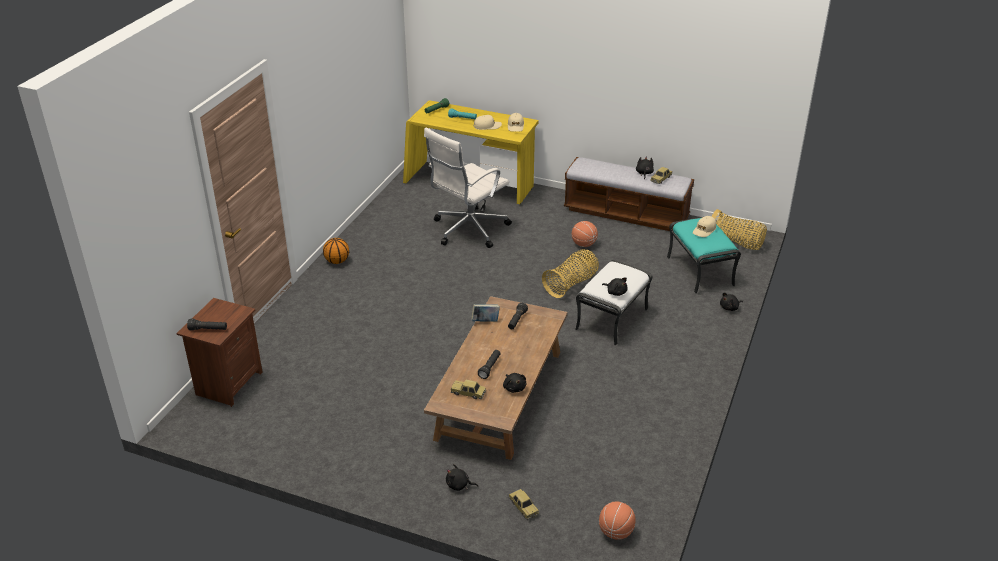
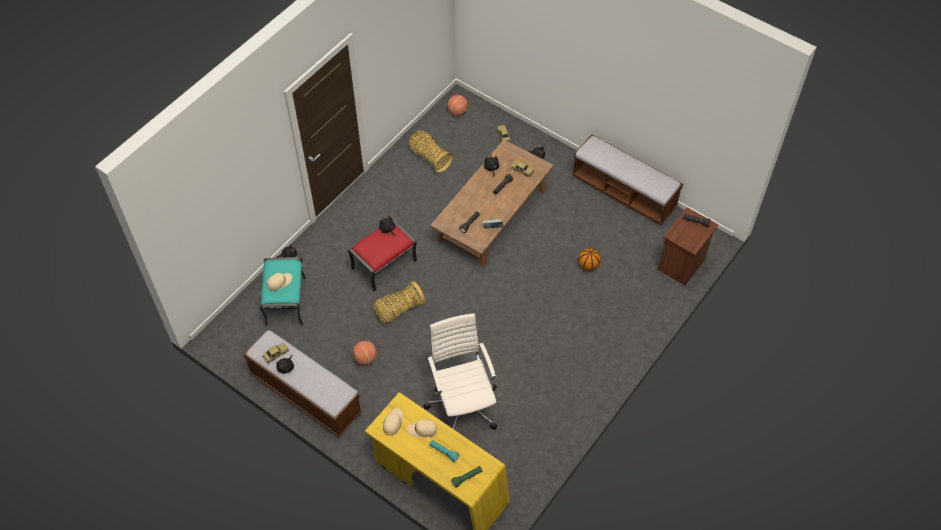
camera: 165 degrees left, 20 degrees up
(313, 458) = (624, 192): none -> bench
(337, 261) = (592, 386): basketball -> basketball (588, 265)
(468, 230) = (463, 405): white office chair -> white office chair turned 75 degrees counterclockwise
(611, 318) = (384, 265): white ottoman -> red ottoman
(736, 242) = (232, 329): basket -> basket (430, 157)

